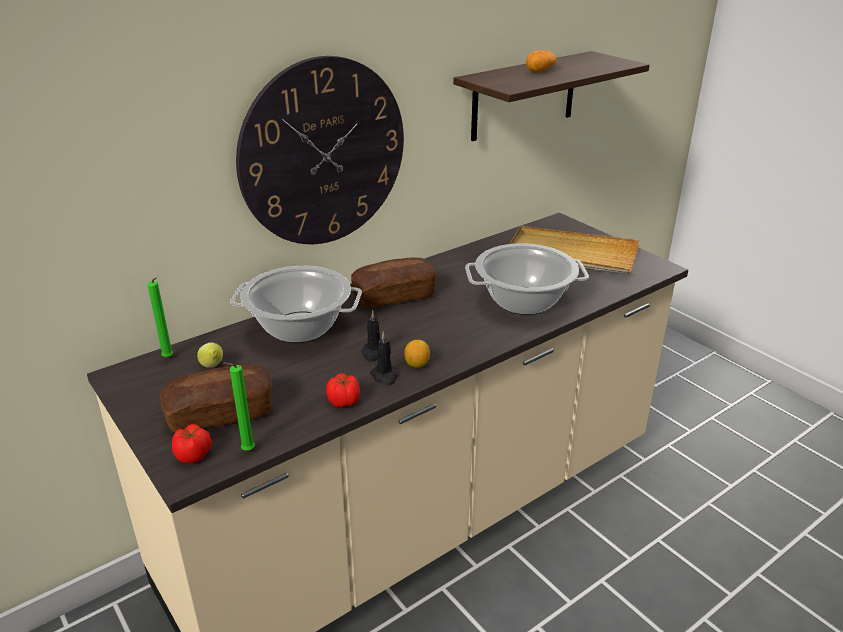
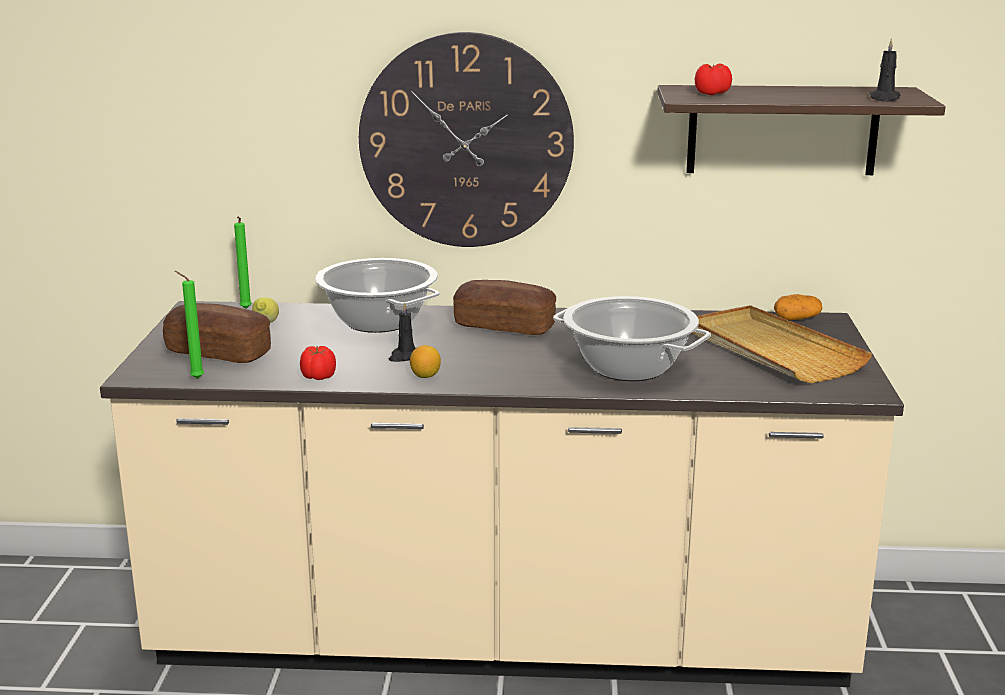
camera: 40 degrees right, 10 degrees down
(194, 455) = (159, 368): tomato -> tomato (712, 94)
(385, 376) = (383, 374): black candle -> black candle (884, 98)
(540, 71) = (773, 92): potato -> potato (797, 319)

